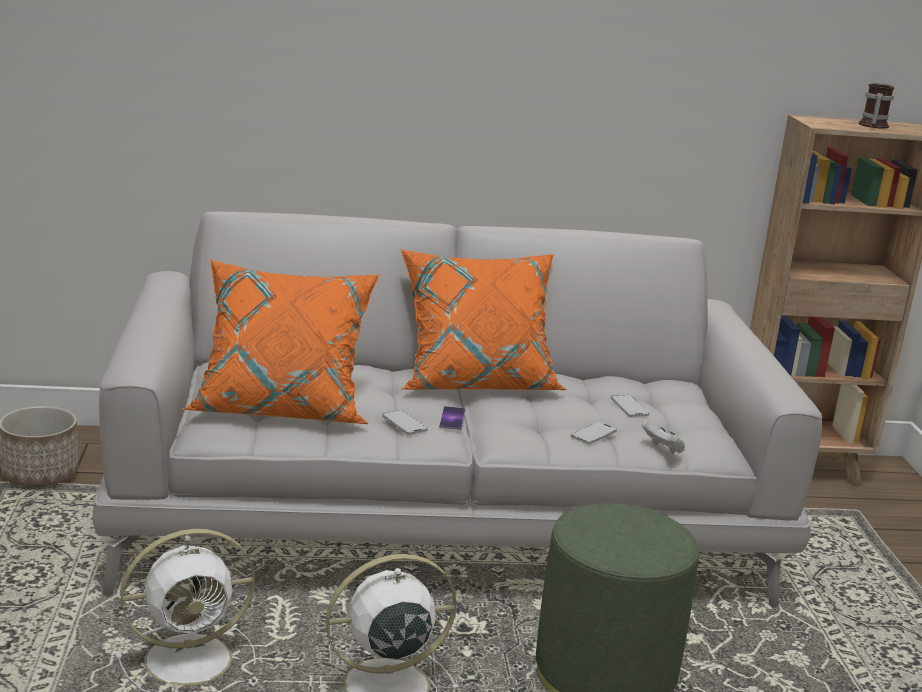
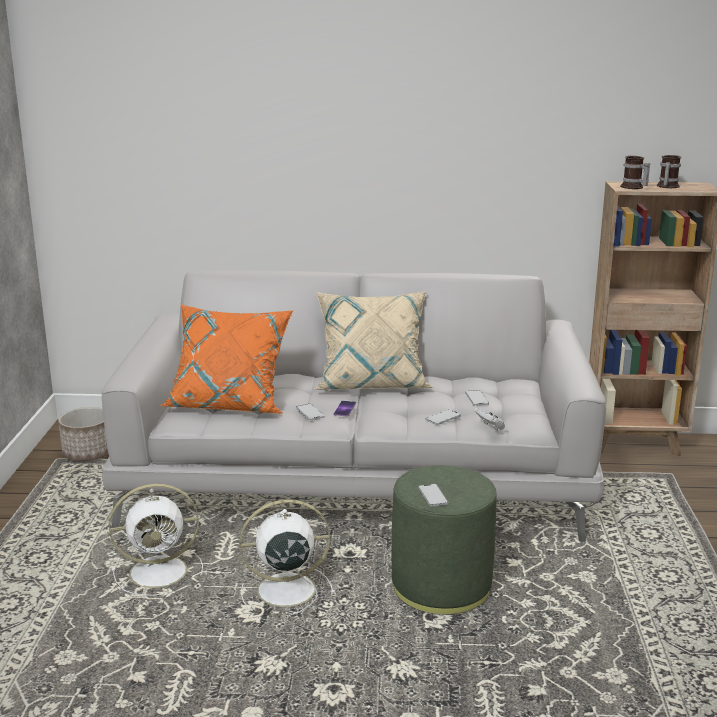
camera: 10 degrees right, 0 degrees up
(476, 381) = (372, 383): orange pillow -> beige pillow
(615, 550) = (433, 496): none -> phone
(831, 124) = (633, 187): none -> mug

